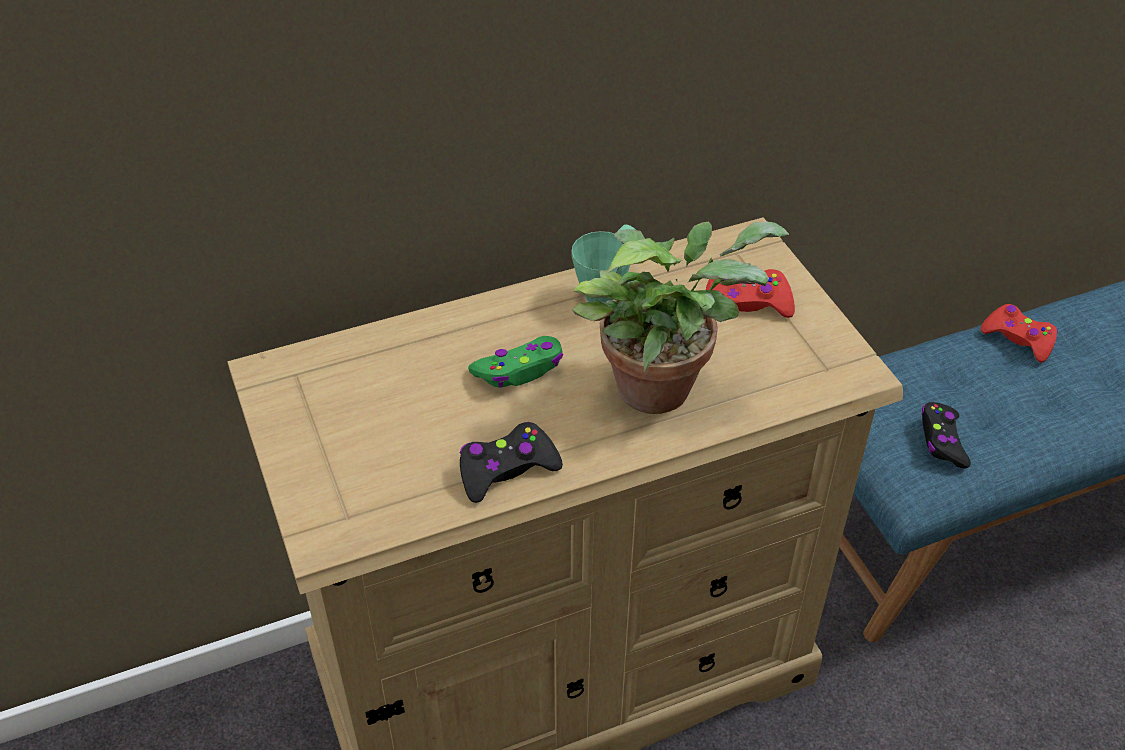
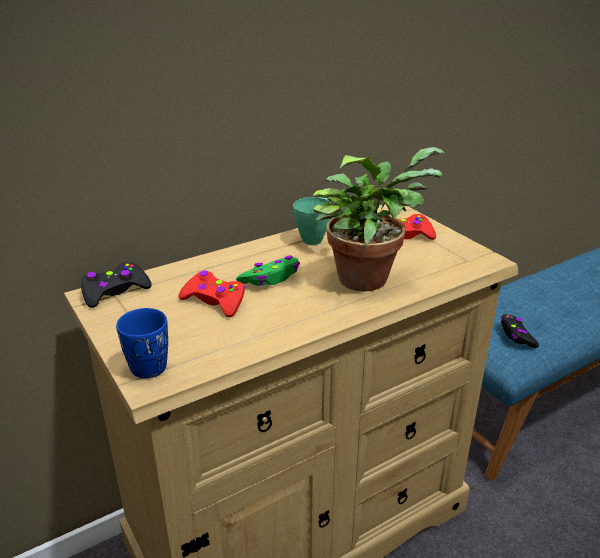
camera: 10 degrees left, 15 degrees down
(325, 505) = (148, 362): none -> blue mug
(506, 469) = (277, 329): black game controller -> black game controller (115, 291)
(1018, 338) = (537, 283): red game controller -> red game controller (214, 301)

